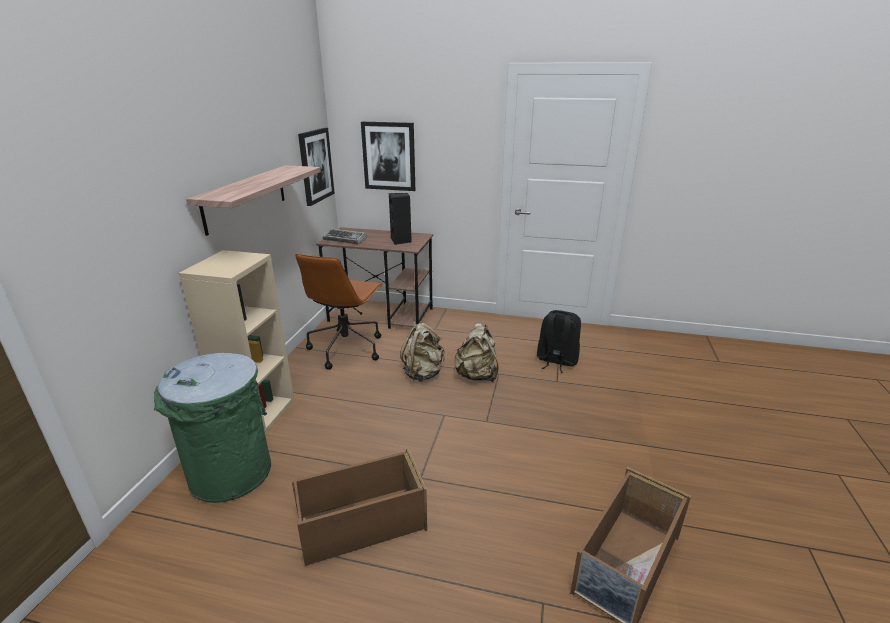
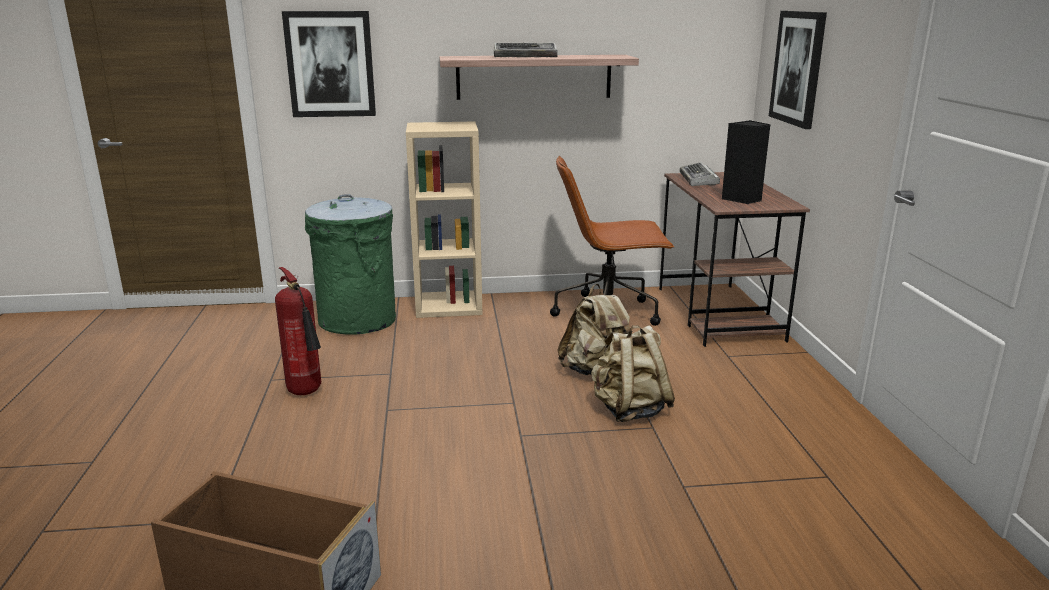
camera: 70 degrees right, 5 degrees down
(255, 182) = (526, 56): none -> keyboard
(315, 166) = (705, 69): picture -> picture (330, 64)
(361, 525) = (307, 393): brown storage box -> fire extinguisher
(556, 361) = (753, 479): black backpack -> none

